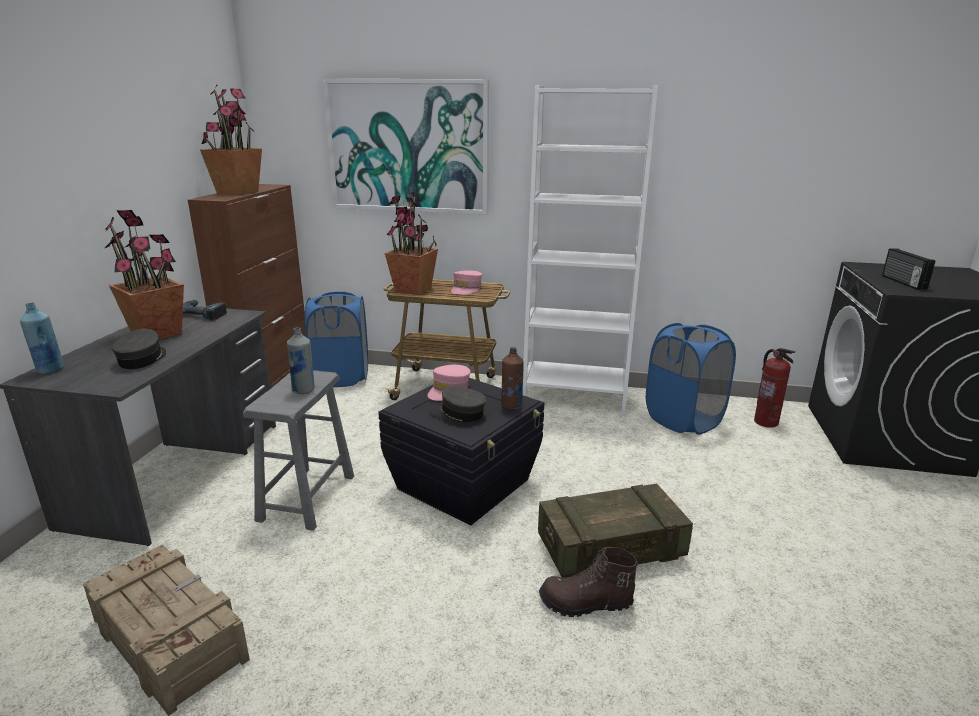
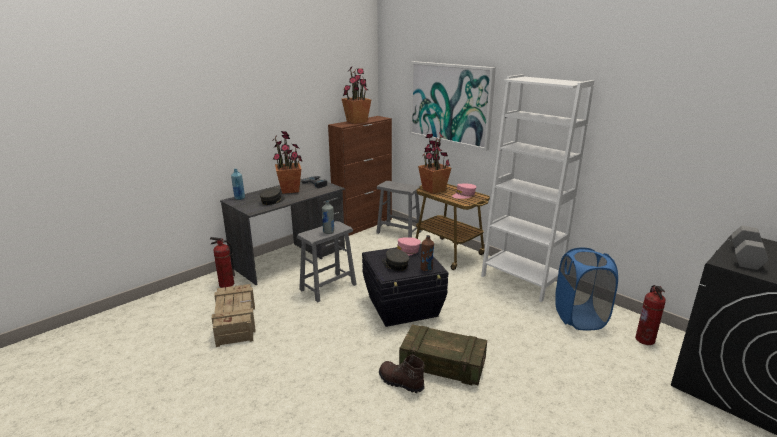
camera: 35 degrees right, 0 degrees up
(71, 570) = (226, 284): none -> fire extinguisher
(341, 377) = (399, 232): blue laundry basket -> grey stool
(902, 282) = (746, 258): radio -> grey dumbbell

